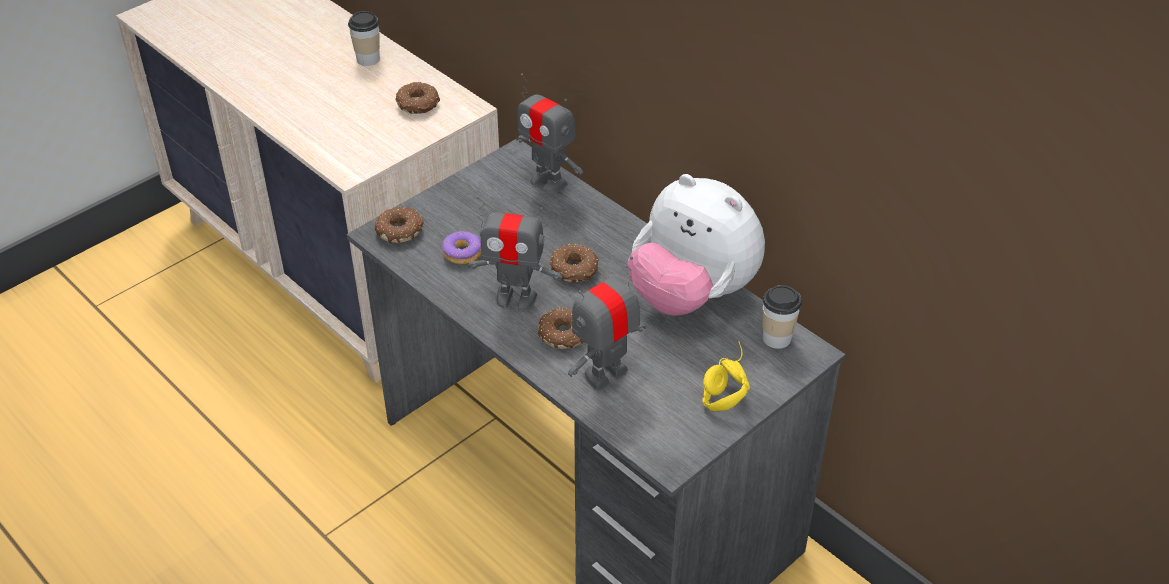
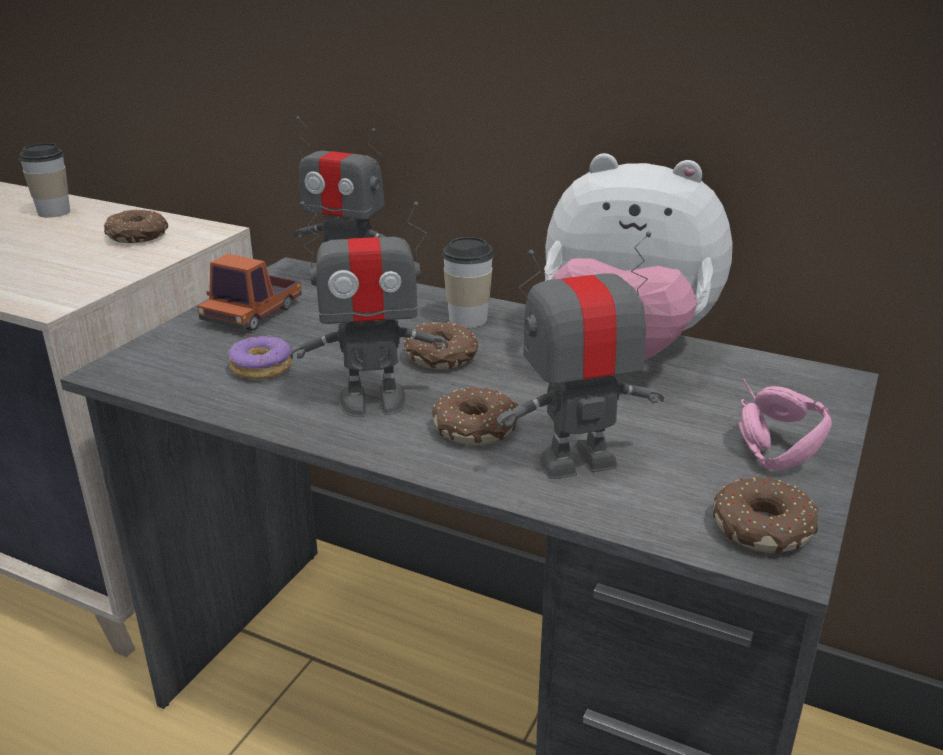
camera: 20 degrees left, 15 degrees down
(400, 230) = (151, 360): donut -> donut (762, 526)
(474, 198) = (253, 313): none -> toy truck
(605, 374) = (576, 462): toy robot -> toy robot turned 45 degrees clockwise
(722, 383) = (757, 436): yellow headphones -> pink headphones
(776, 338) = (777, 374): cup -> cup (468, 319)

